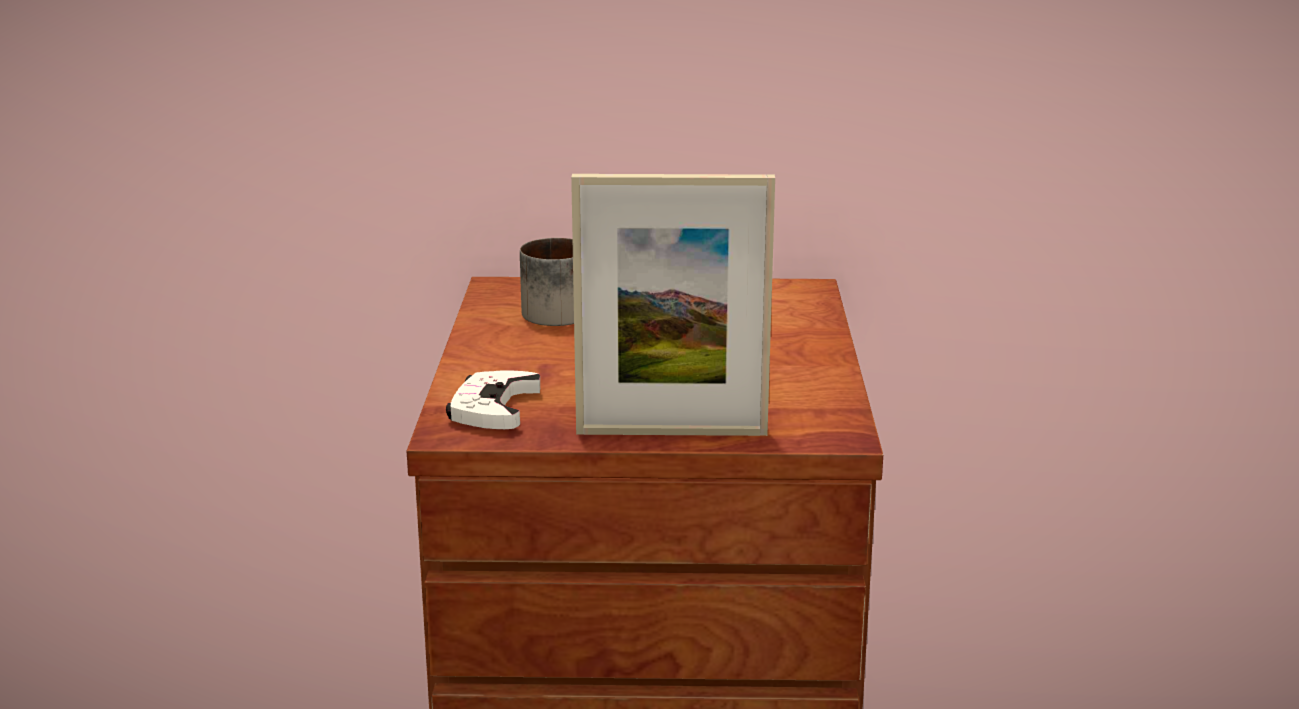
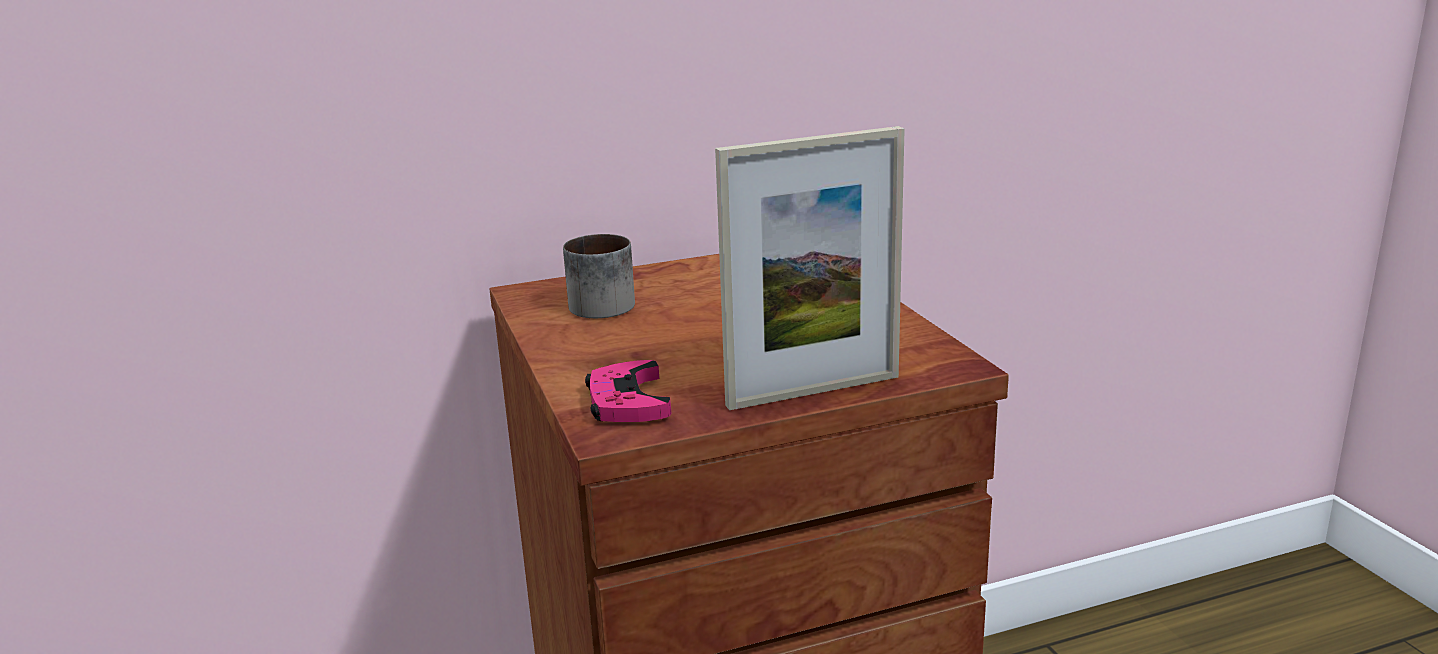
camera: 20 degrees left, 0 degrees up
(493, 409) = (627, 402): white game controller -> pink game controller

